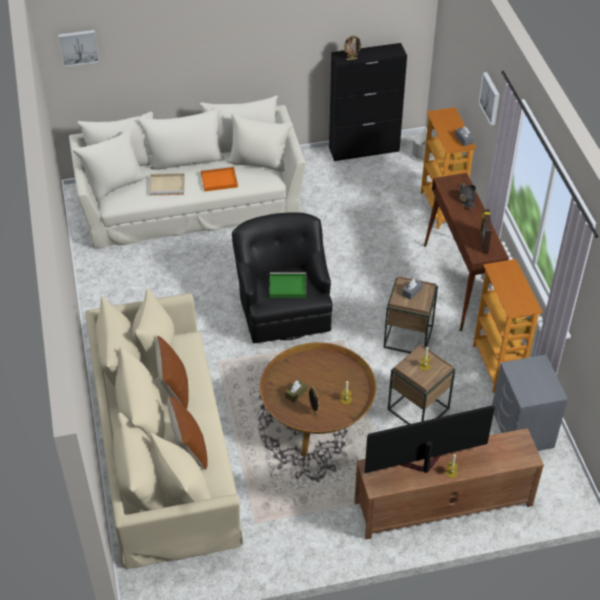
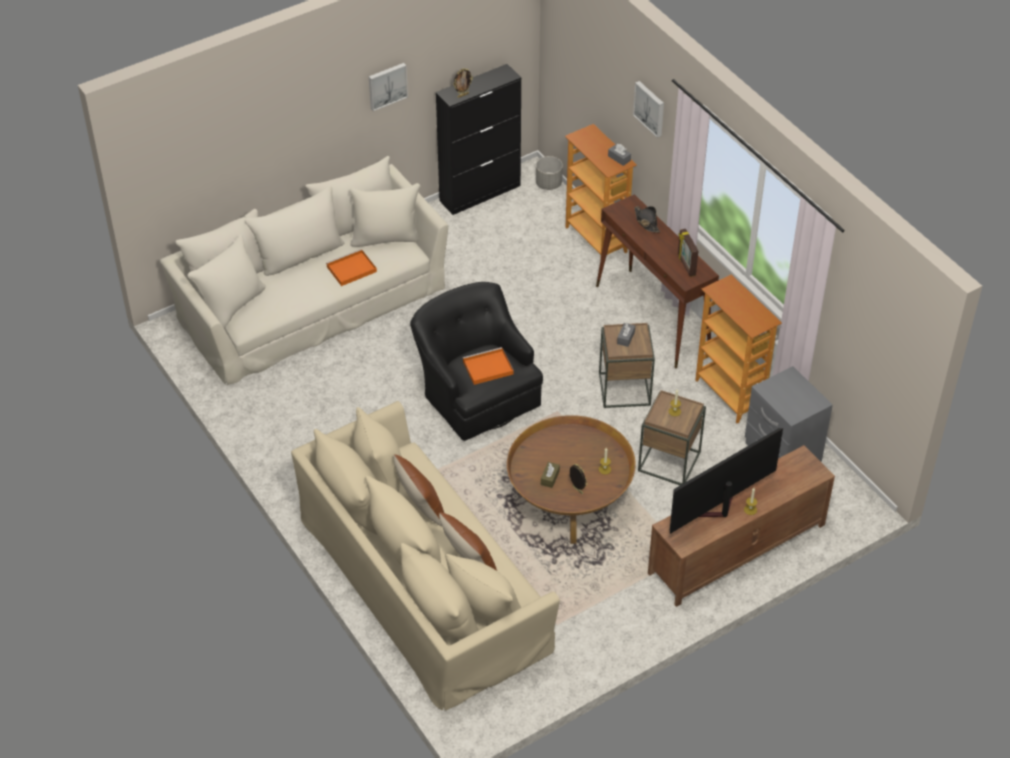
camera: 20 degrees left, 0 degrees up
(78, 47) = (165, 154): picture -> picture (387, 85)
(168, 185) = (296, 290): beige tray -> none
(286, 287) = (487, 368): green tray -> orange tray

